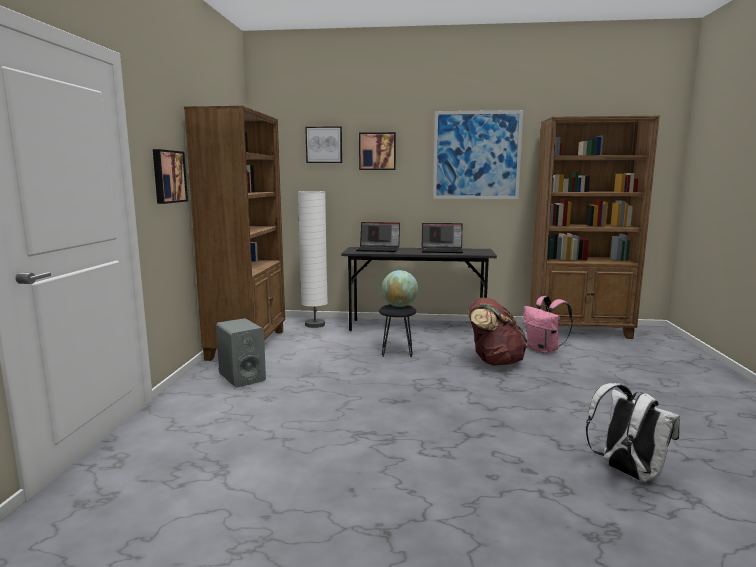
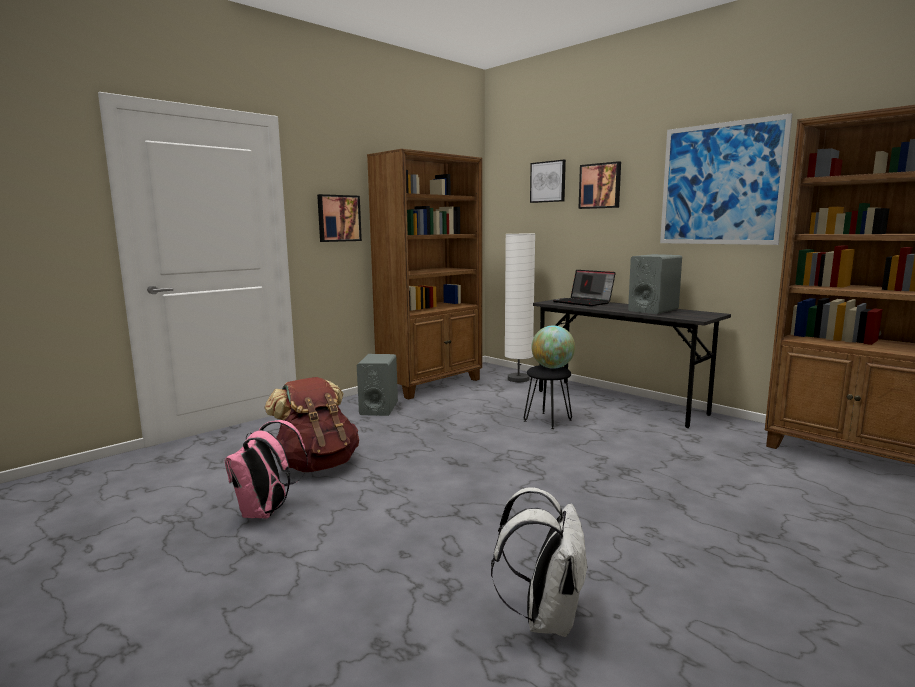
camera: 40 degrees right, 0 degrees up
(442, 250) = (653, 310): laptop -> grey speaker
(494, 361) = (637, 458): brown backpack -> brown backpack (316, 465)
(544, 350) = (737, 464): pink backpack -> pink backpack (266, 512)

